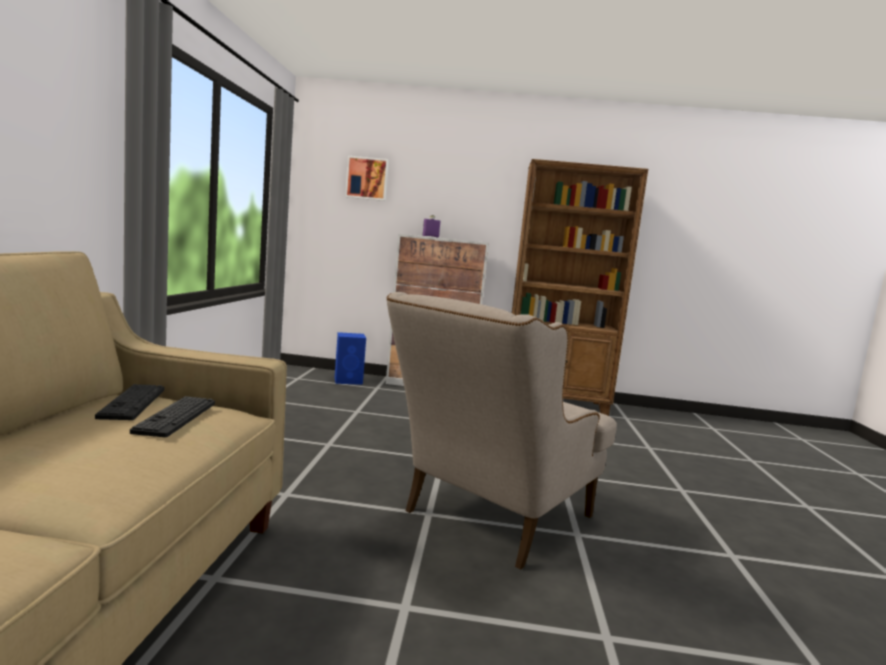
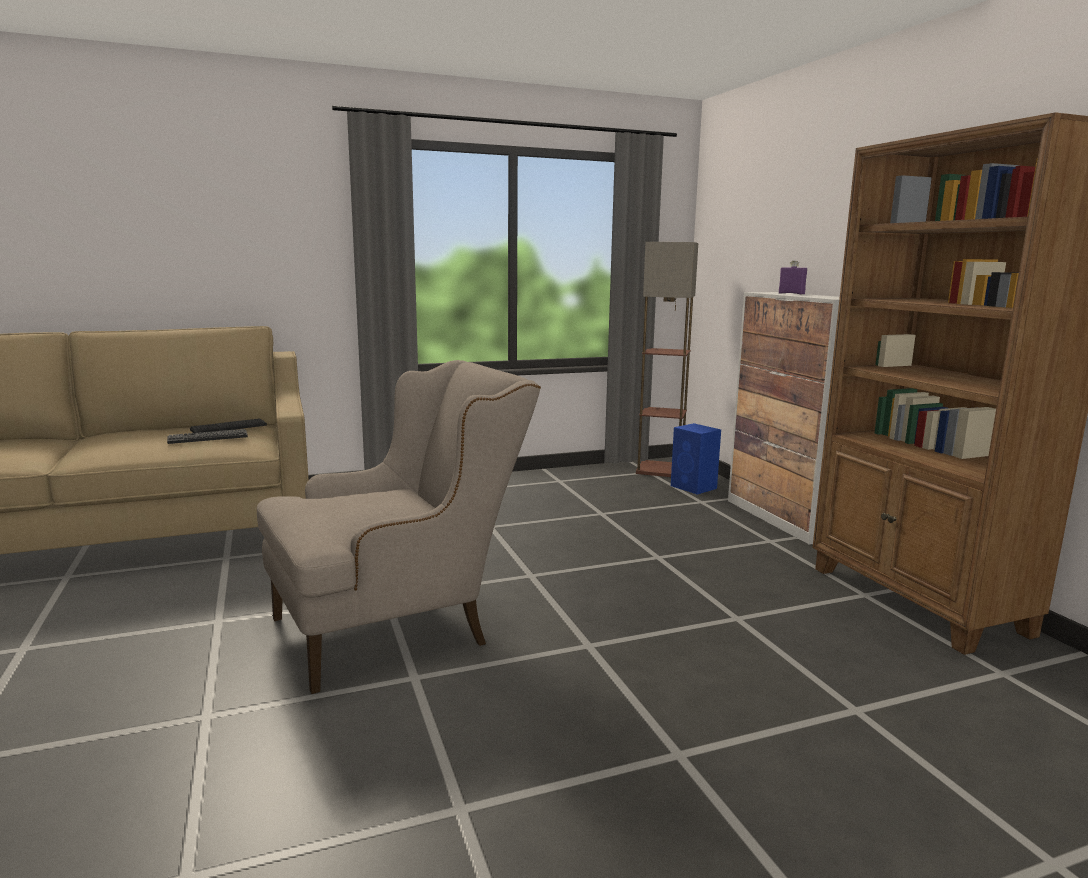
camera: 65 degrees right, 5 degrees up
(299, 375) = (661, 469): none -> floor lamp
(367, 178) = (751, 216): picture -> none
(489, 520) = (400, 625): beige armchair -> beige armchair turned 135 degrees clockwise

